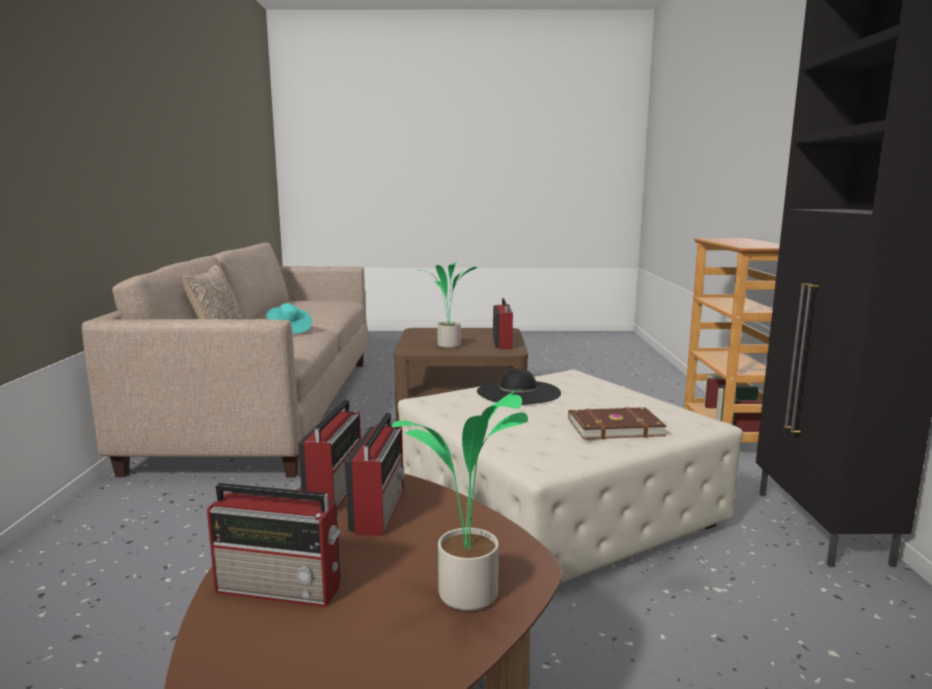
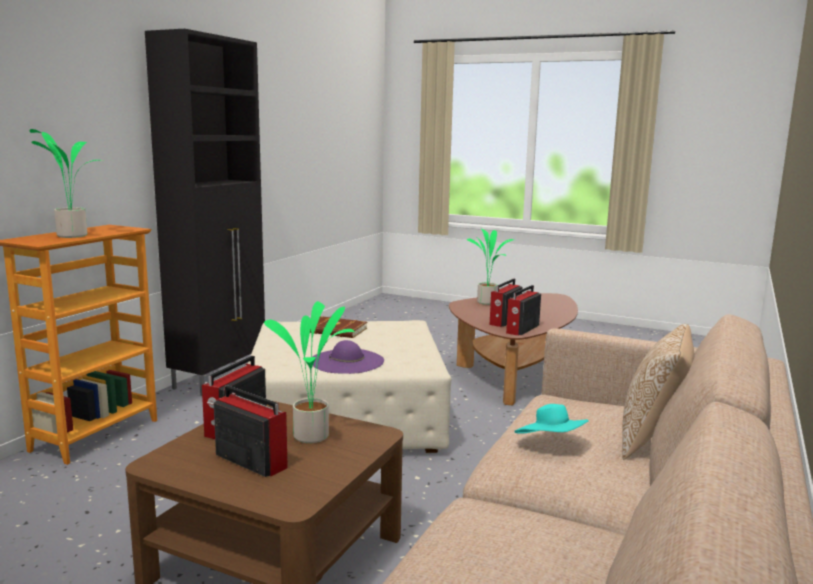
camera: 155 degrees left, 0 degrees up
(282, 588) = (546, 311): radio -> radio (250, 460)
(518, 392) = (347, 361): black hat -> purple hat
(736, 241) = (71, 235): none -> potted plant

